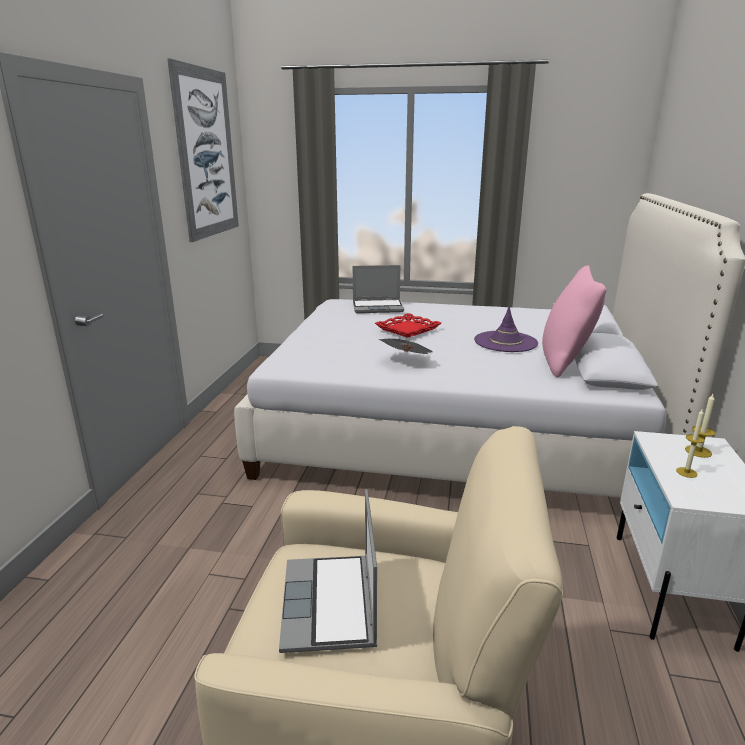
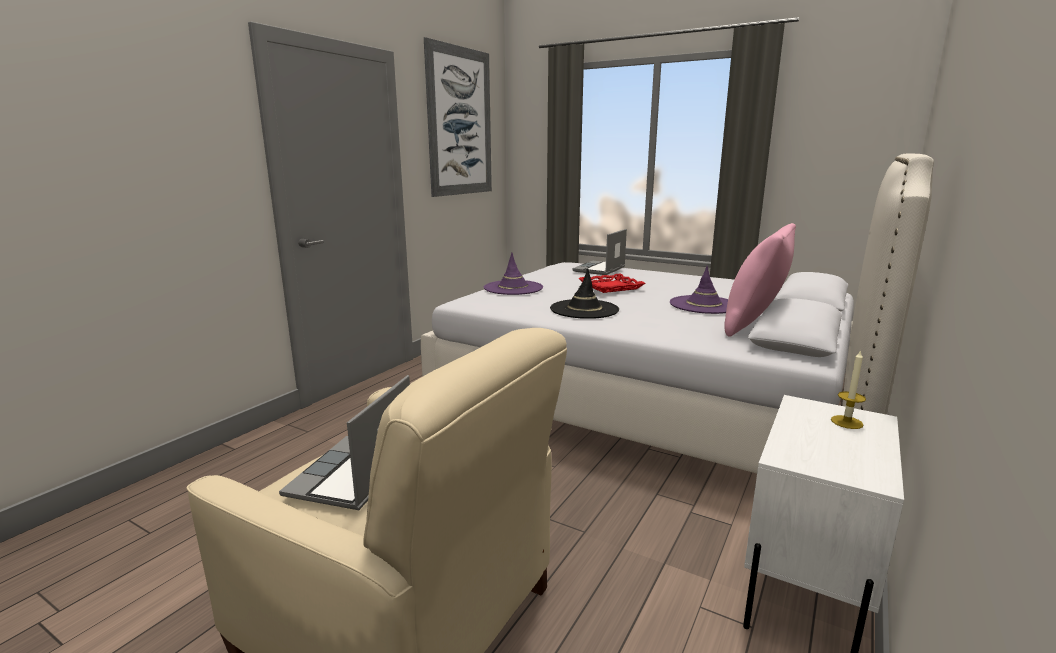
camera: 20 degrees right, 5 degrees down
(314, 341) = (513, 288): none -> purple hat
(378, 307) = (600, 269): laptop -> laptop turned 105 degrees clockwise
(407, 361) = (584, 309): newspaper -> black hat
(686, 472) = (809, 437): candle -> none

